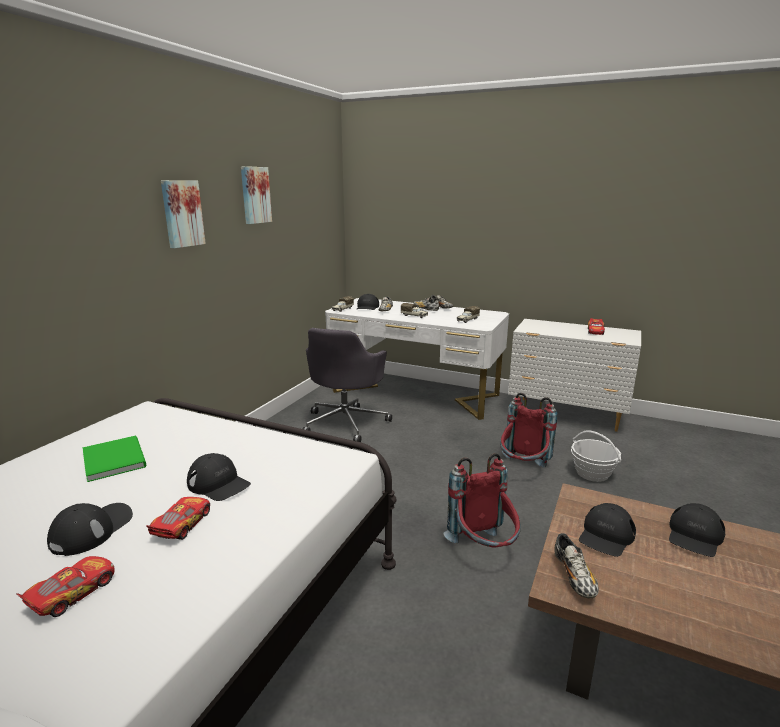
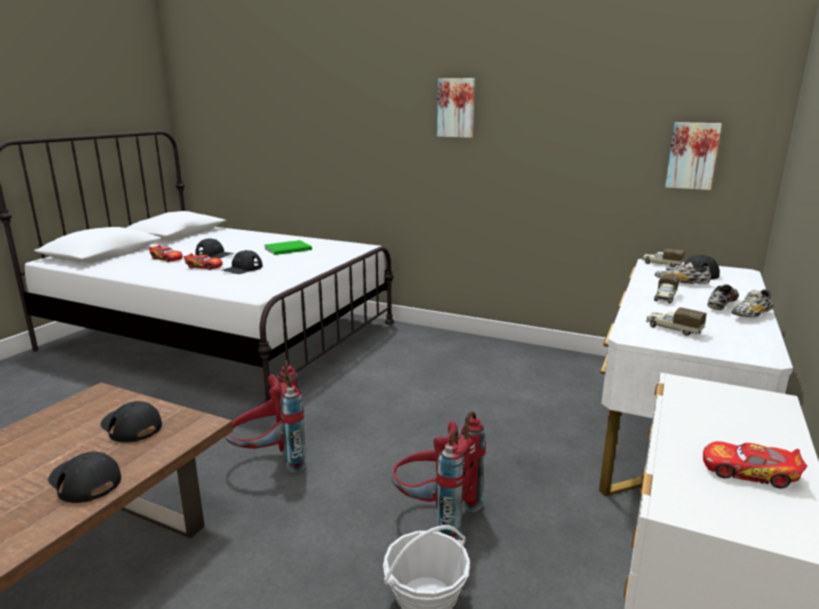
camera: 90 degrees right, 0 degrees up
(255, 195) = (560, 93): picture -> picture (692, 155)
(346, 422) = (539, 384): grey office chair -> none
(574, 577) = (99, 401): shoe -> none

